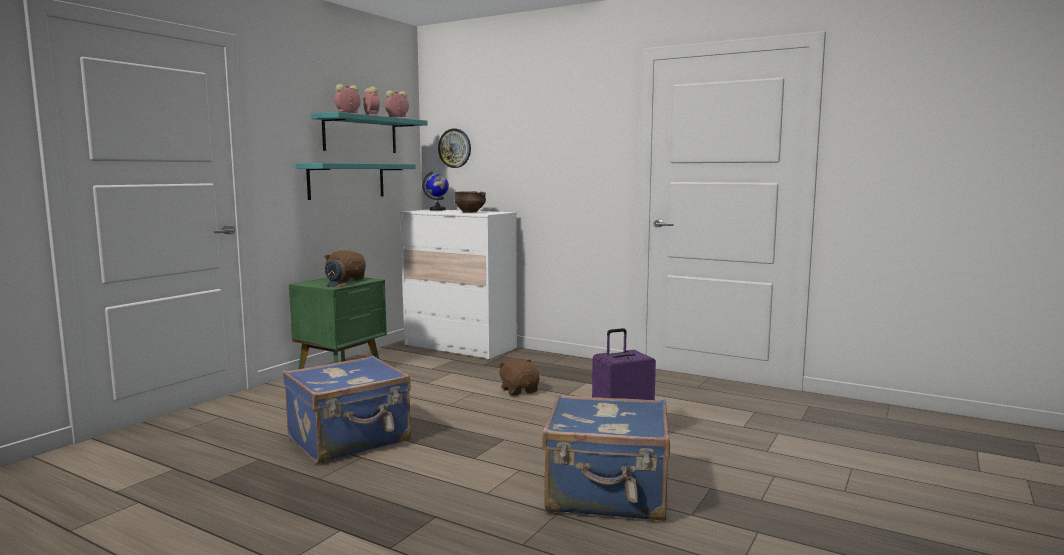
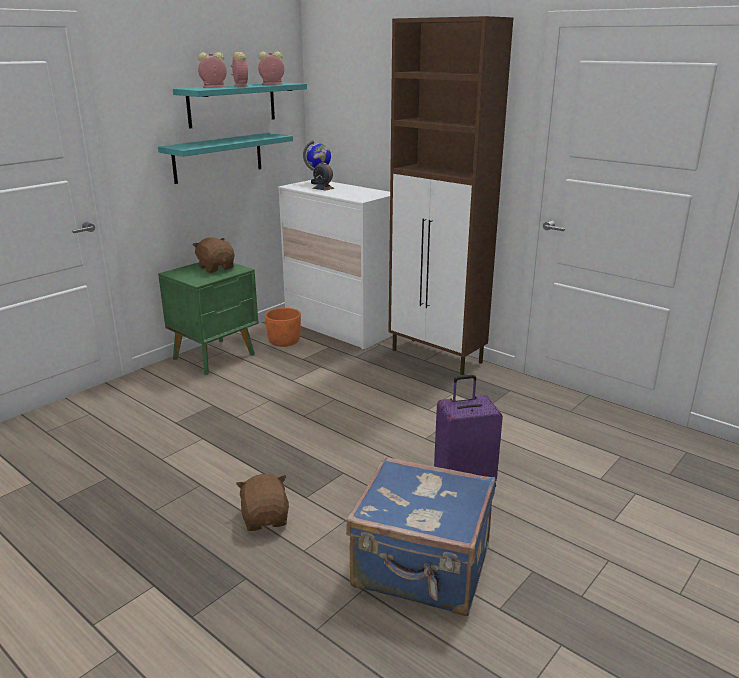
camera: 10 degrees right, 15 degrees up
(336, 285) = (202, 279): alarm clock -> alarm clock (323, 188)
(350, 440) = (196, 459): blue suitcase -> none
(408, 358) = (284, 342): none -> orange planter
(455, 148) = (339, 113): wall clock -> none
(470, 212) = (349, 192): bowl -> none
(519, 390) = (380, 400): brown plush toy -> brown plush toy (266, 518)
(561, 361) = (437, 357): none -> brown cabinet

